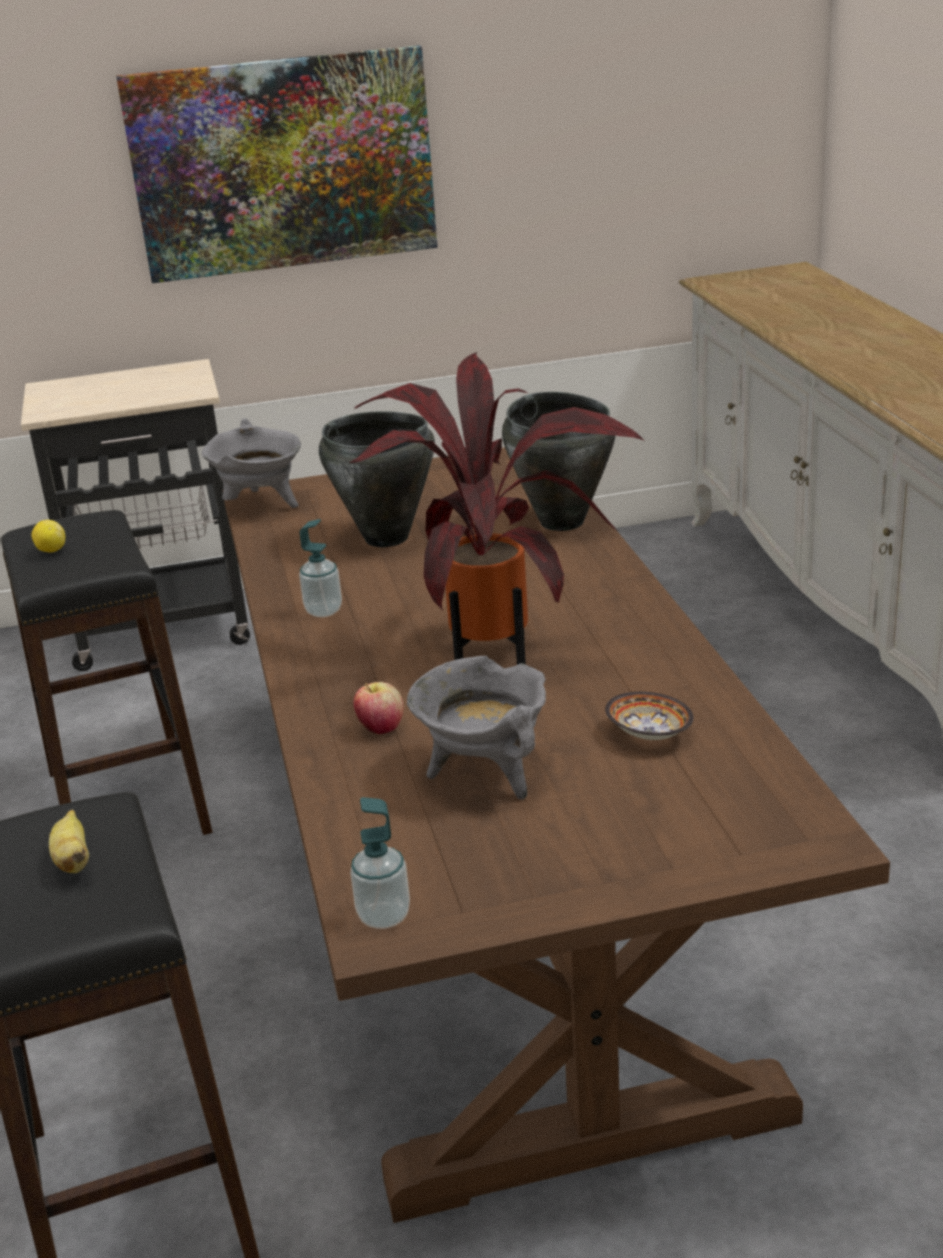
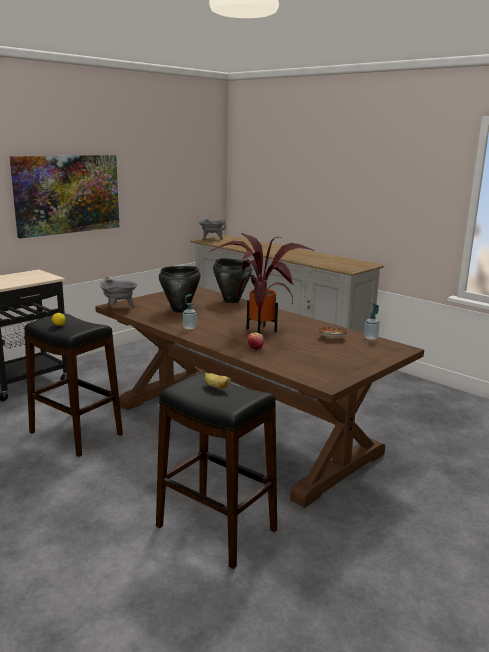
camera: 35 degrees left, 10 degrees down
(384, 916) = (323, 381): soap dispenser -> soap dispenser (370, 338)
(485, 773) = (302, 352): grey cooking pot -> grey cooking pot (212, 239)

